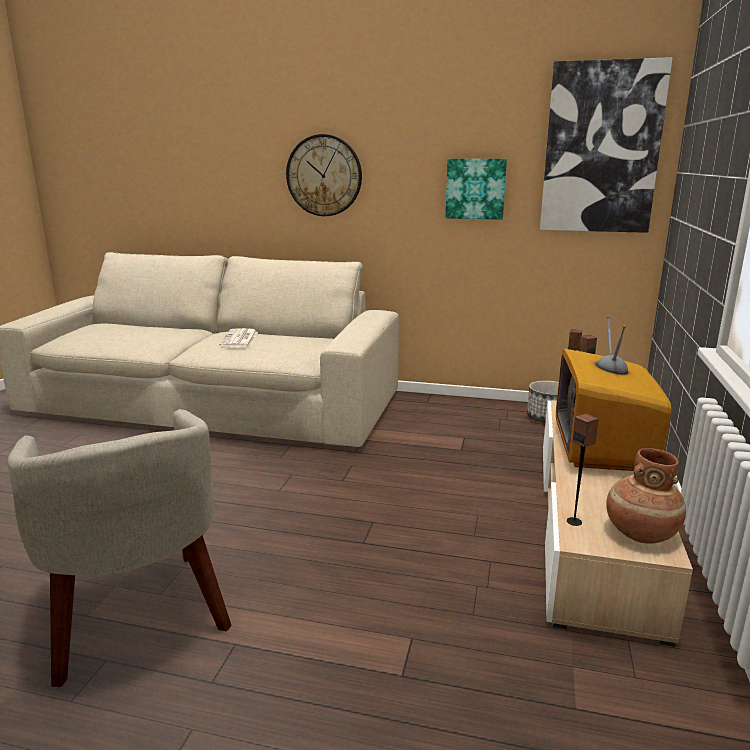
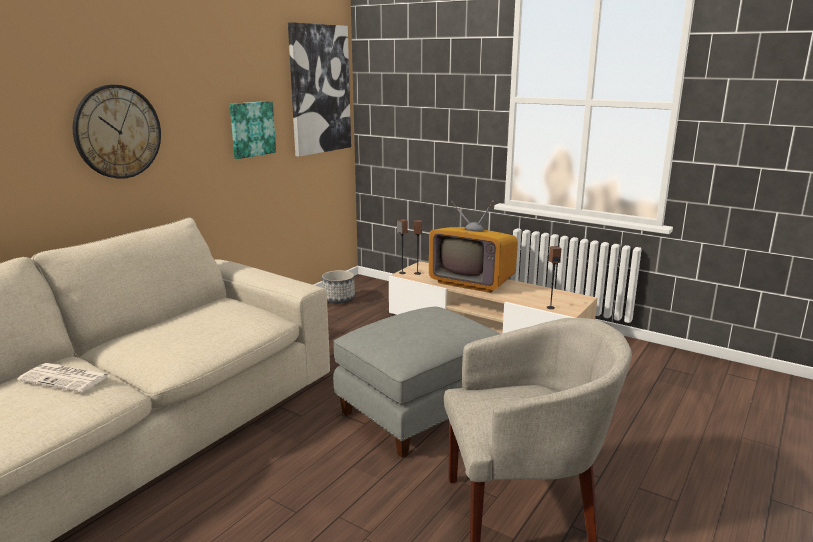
camera: 70 degrees left, 0 degrees up
(240, 339) = (172, 335): newspaper -> newspaper (66, 378)
(319, 515) = (420, 411): none -> grey ottoman
(640, 533) = (565, 298): brown vase -> none

